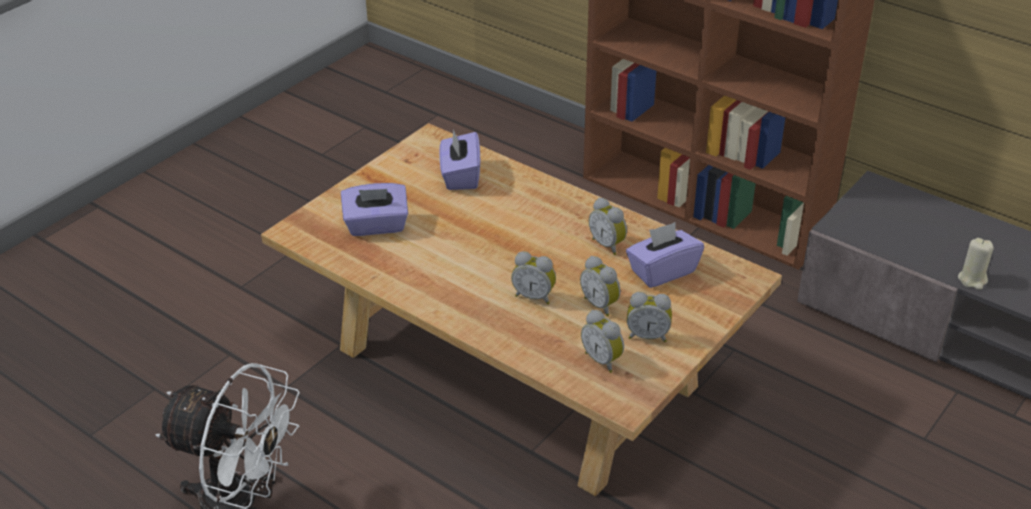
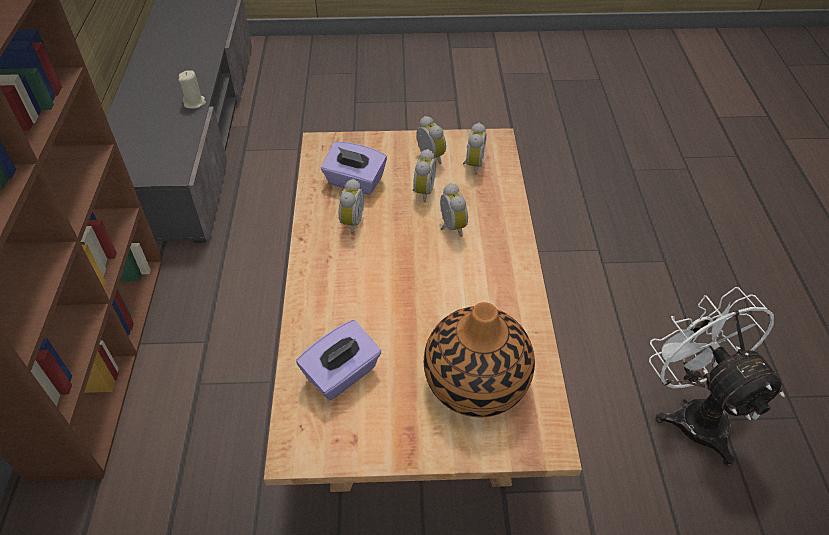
camera: 130 degrees left, 10 degrees up
(376, 226) = (475, 381): purple tissue box -> vase

